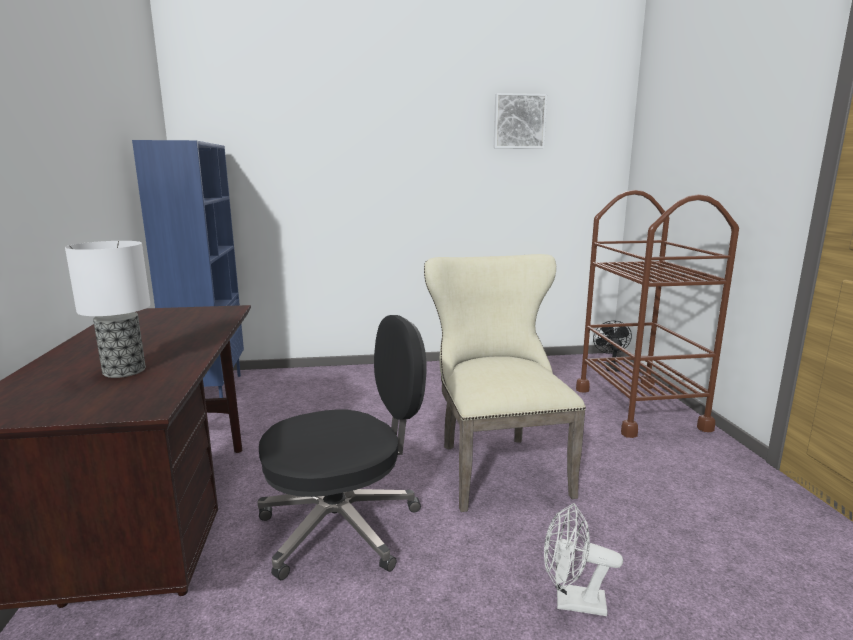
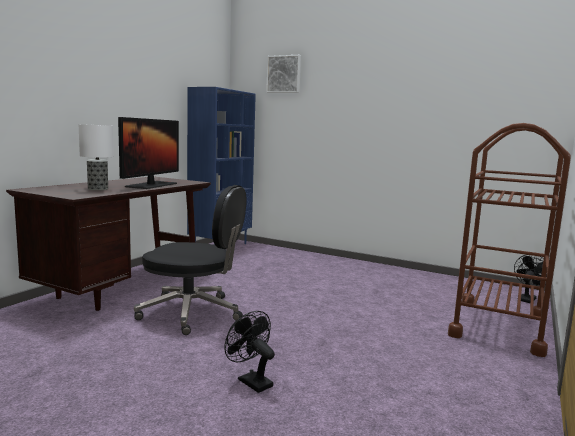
camera: 35 degrees right, 5 degrees down
(187, 334) = (152, 185): none -> monitor
(496, 465) = (320, 318): beige chair -> none
(519, 121) = (463, 72): picture -> picture (284, 74)
(572, 602) = (251, 381): white fan -> black fan

